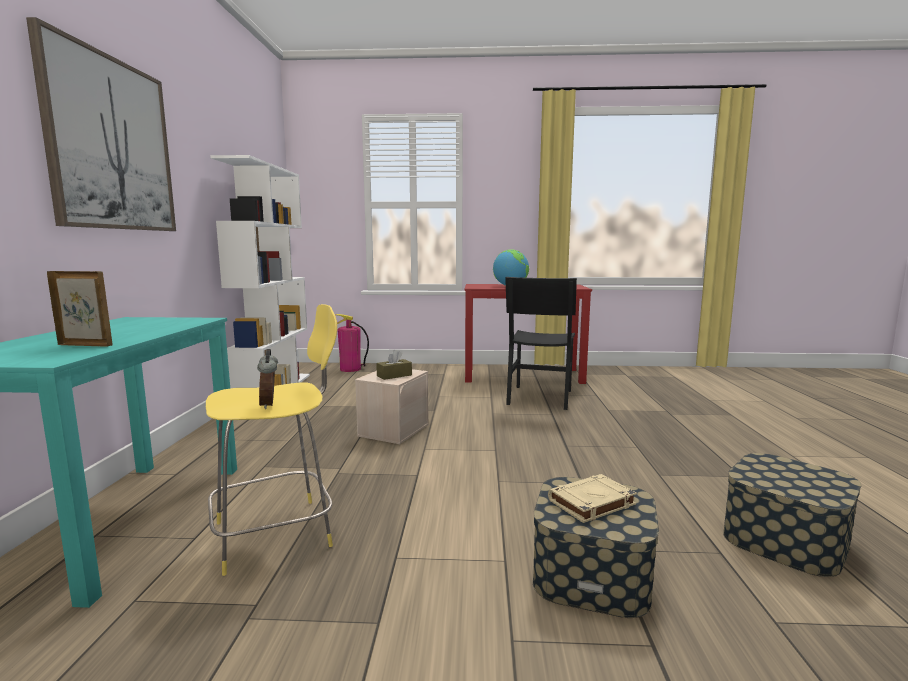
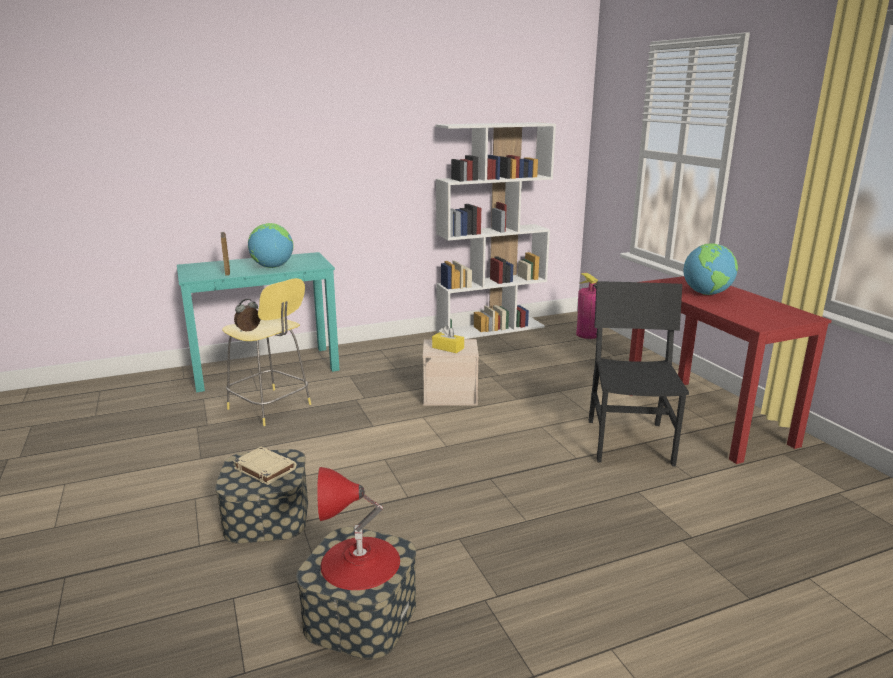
camera: 65 degrees right, 10 degrees up
(111, 144) = (321, 140): picture -> none
(138, 330) = (272, 267): none -> globe
(394, 375) = (448, 348): brown tissue box -> yellow tissue box
(539, 397) = (629, 442): black chair -> black chair turned 105 degrees clockwise
(793, 476) = (360, 562): none -> red table lamp

